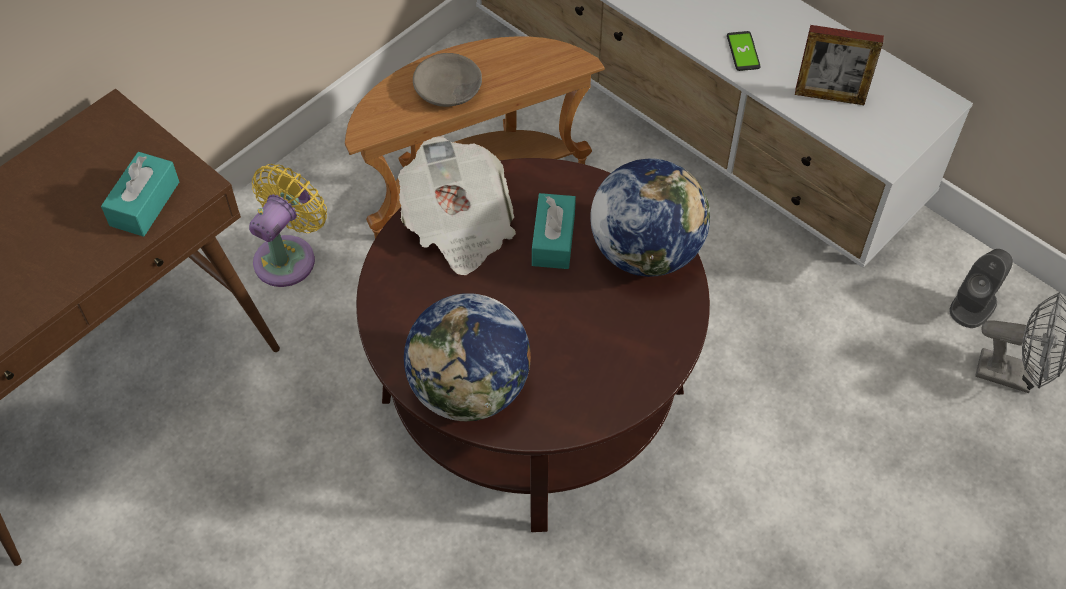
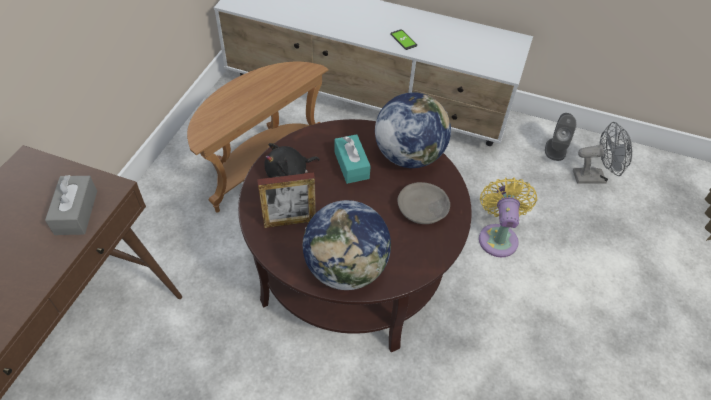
camera: 25 degrees left, 5 degrees down
(144, 203) = (76, 212): turquoise tissue box -> grey tissue box
(289, 256) = (164, 238): yellow fan -> yellow fan (498, 237)
(448, 90) = (242, 102): grey bowl -> grey bowl (423, 209)
(458, 225) = (289, 174): newspaper -> black plush toy
(829, 96) = (461, 50): picture frame -> picture frame (289, 221)

